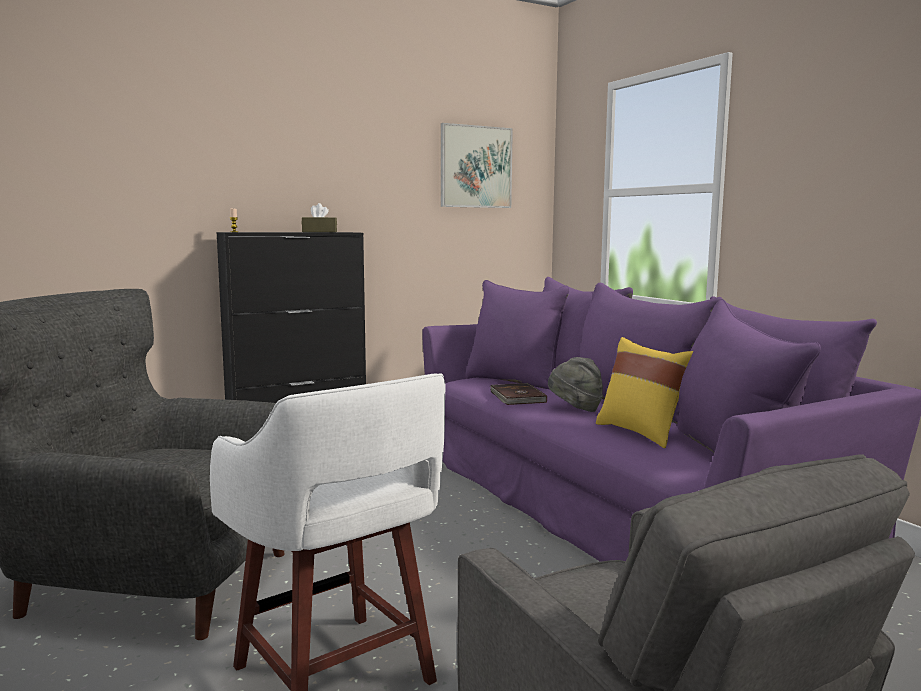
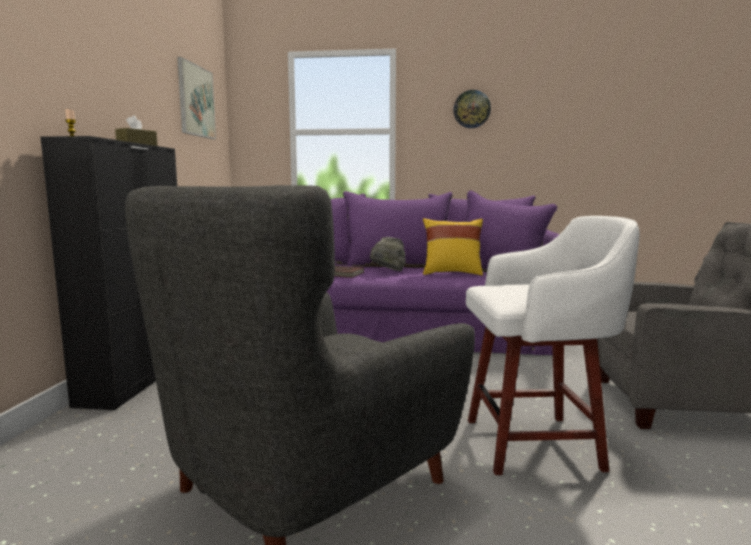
camera: 55 degrees left, 0 degrees up
(840, 141) = (471, 109): none -> wall clock

